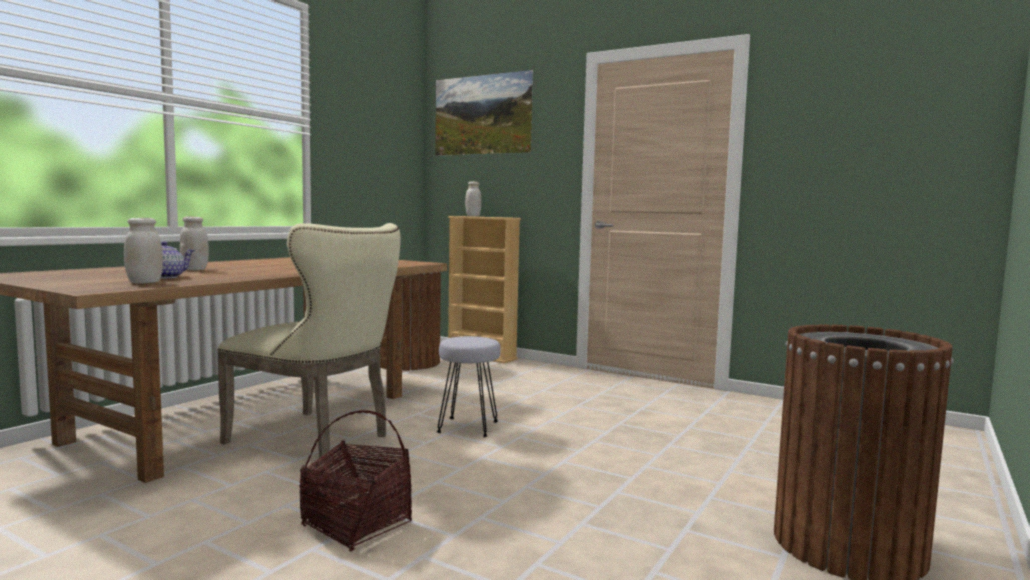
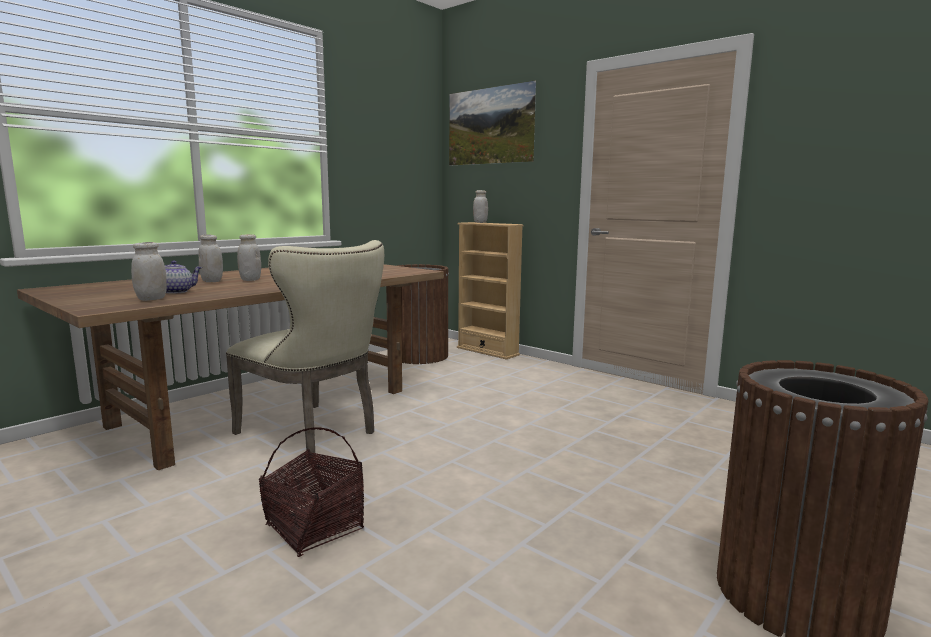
camera: 10 degrees right, 5 degrees up
(238, 268) = (250, 280): none -> white jar
(469, 427) = (450, 427): grey stool -> none

